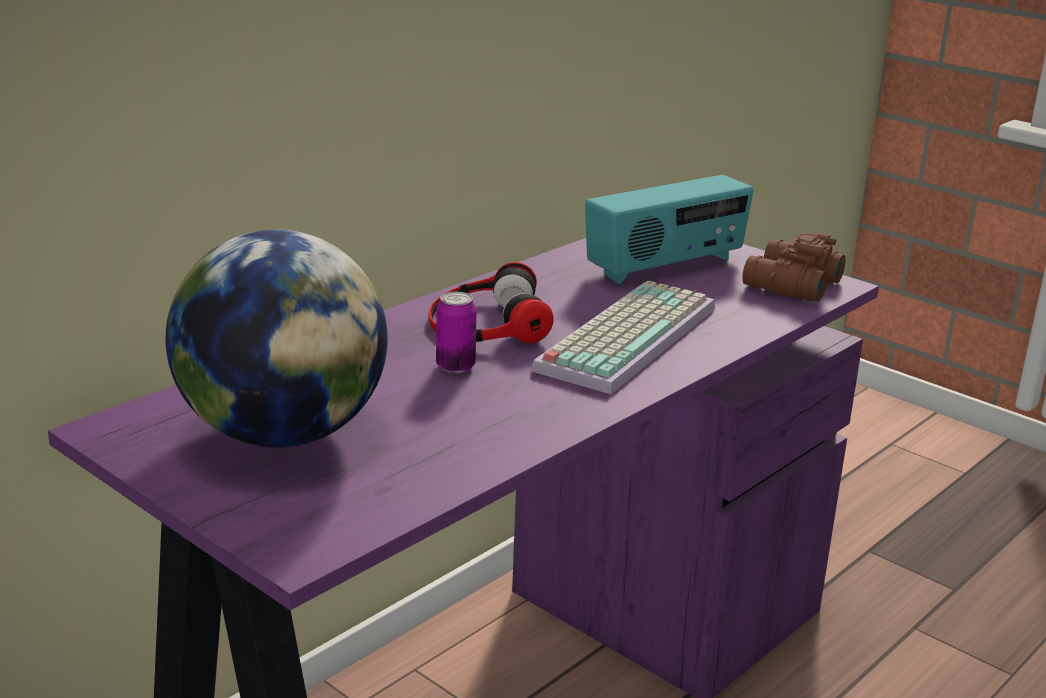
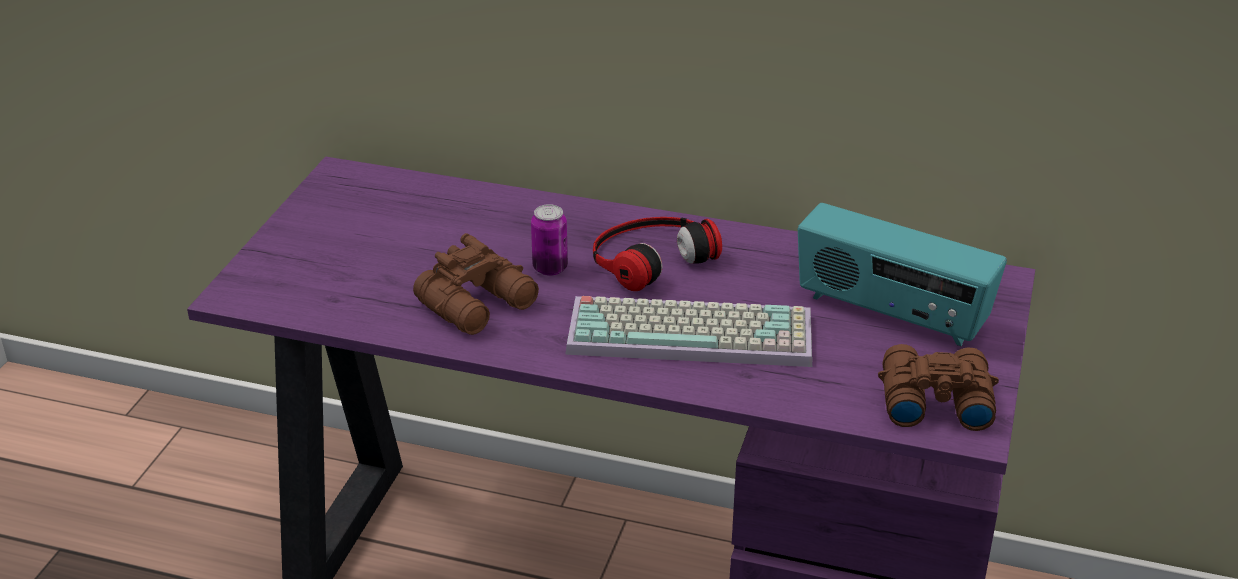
camera: 65 degrees right, 10 degrees up
(283, 434) = (381, 235): globe -> none
(483, 413) = (480, 304): none -> brown binoculars

